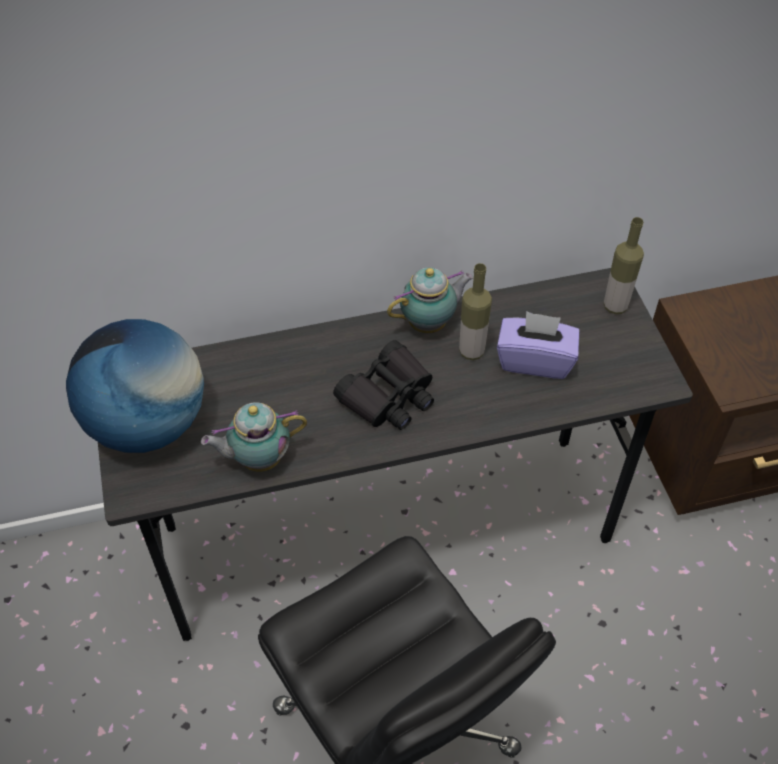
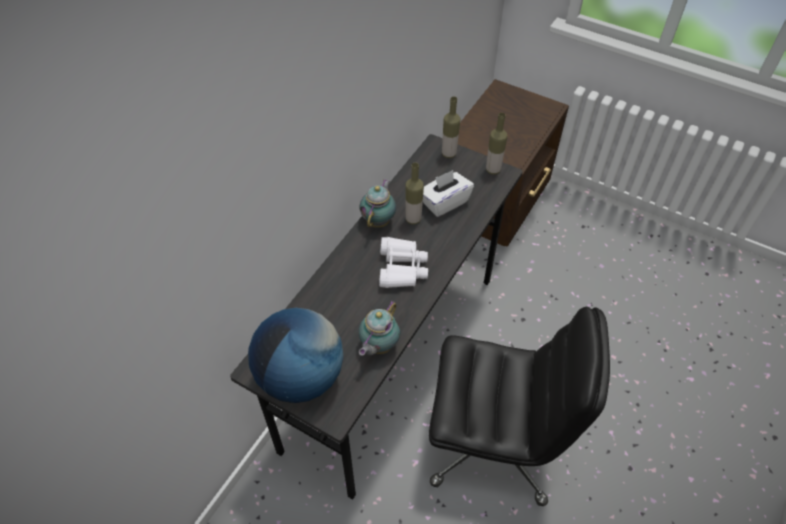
camera: 45 degrees left, 0 degrees up
(388, 396) = (402, 268): black binoculars -> white binoculars
(535, 360) = (444, 202): purple tissue box -> white tissue box
(650, 366) = (493, 170): none -> bottle

